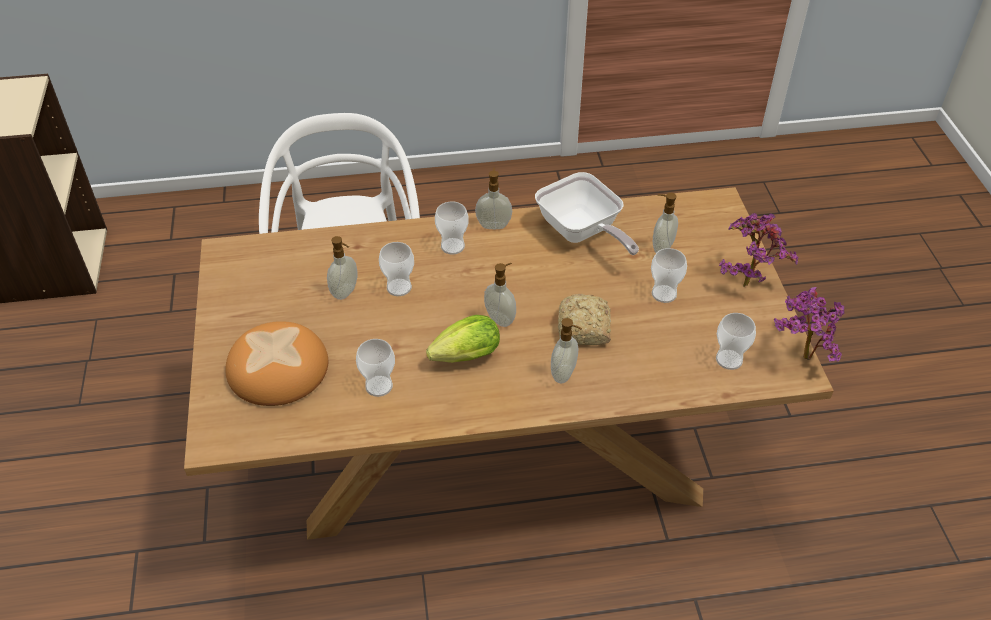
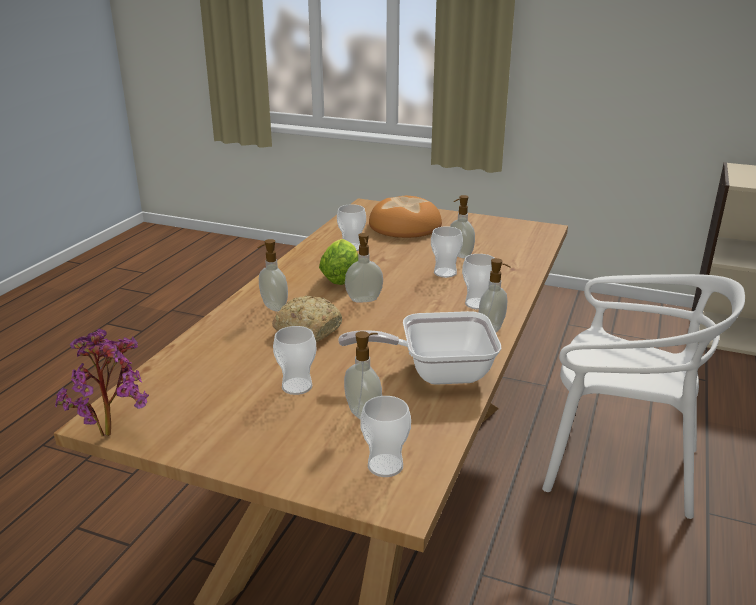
camera: 120 degrees right, 20 degrees down
(729, 359) = (175, 387): cup -> cup (385, 465)
(746, 281) = (248, 450): potted plant -> none

